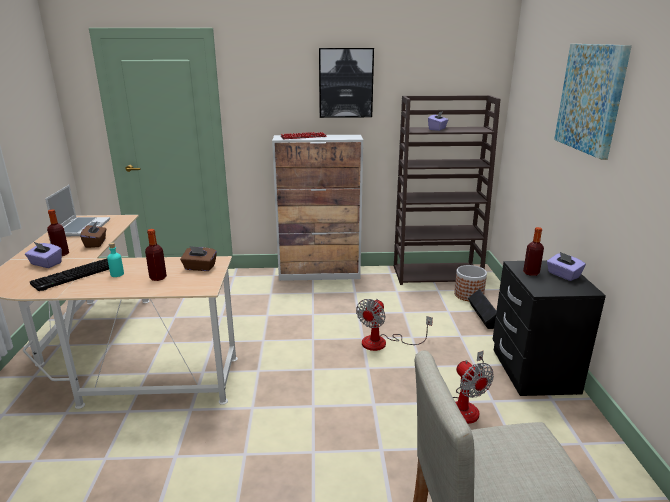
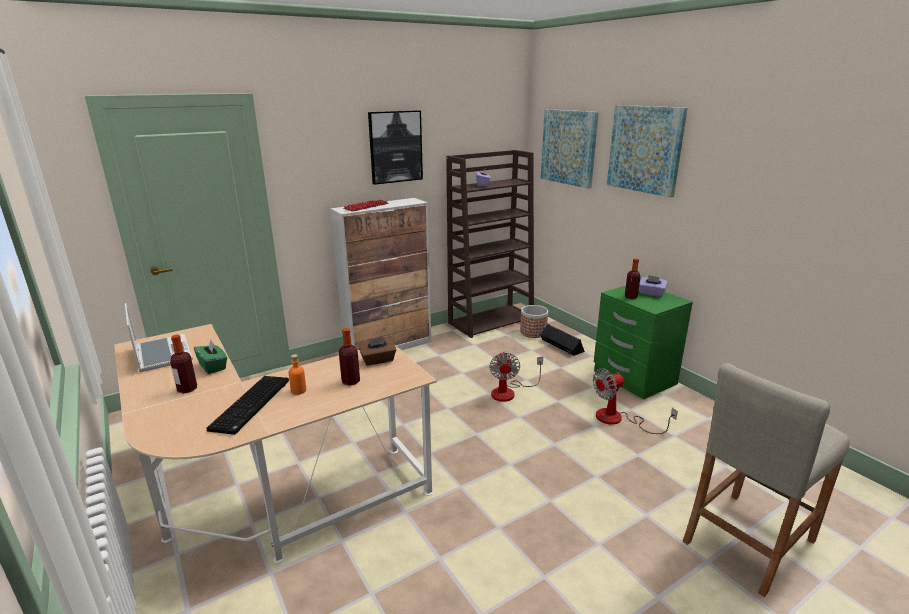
camera: 30 degrees left, 0 degrees up
(46, 264) = (186, 404): purple tissue box -> none
(96, 243) = (213, 366): brown tissue box -> green tissue box
(117, 274) = (298, 390): turquoise bottle -> orange bottle
(466, 406) = (618, 419): fan -> fan turned 120 degrees clockwise
(532, 371) = (633, 378): black nightstand -> green nightstand
(535, 94) = (569, 147): none -> picture

